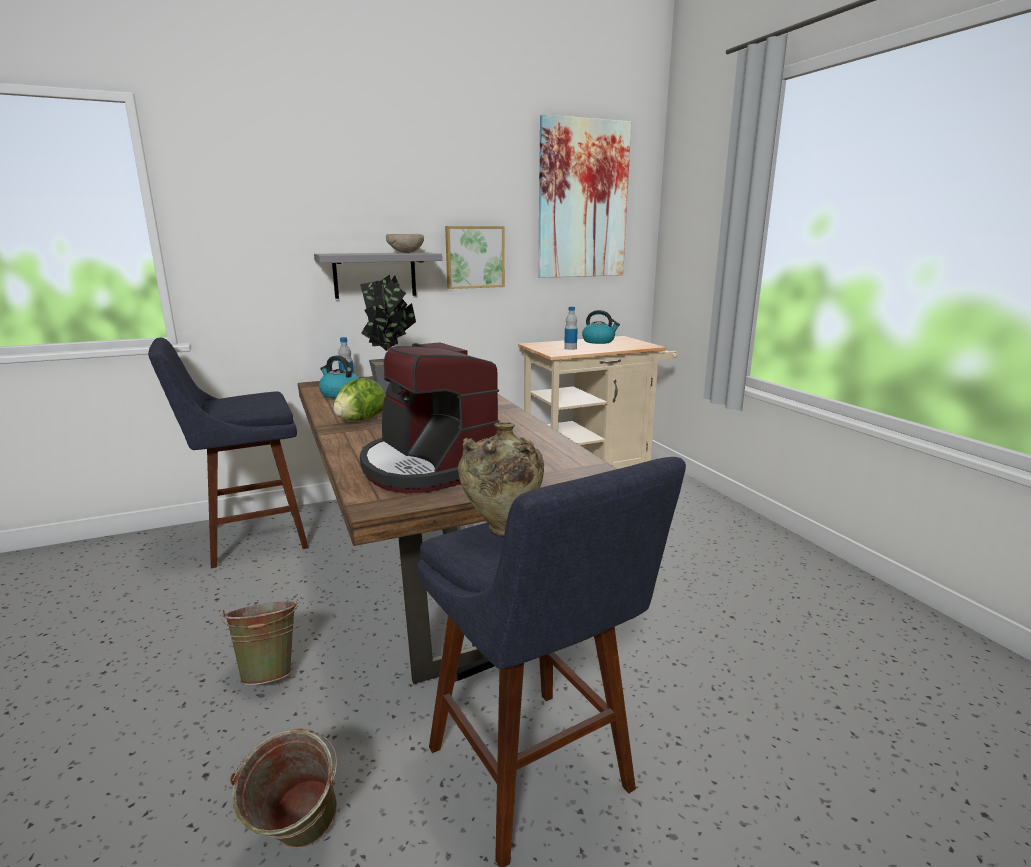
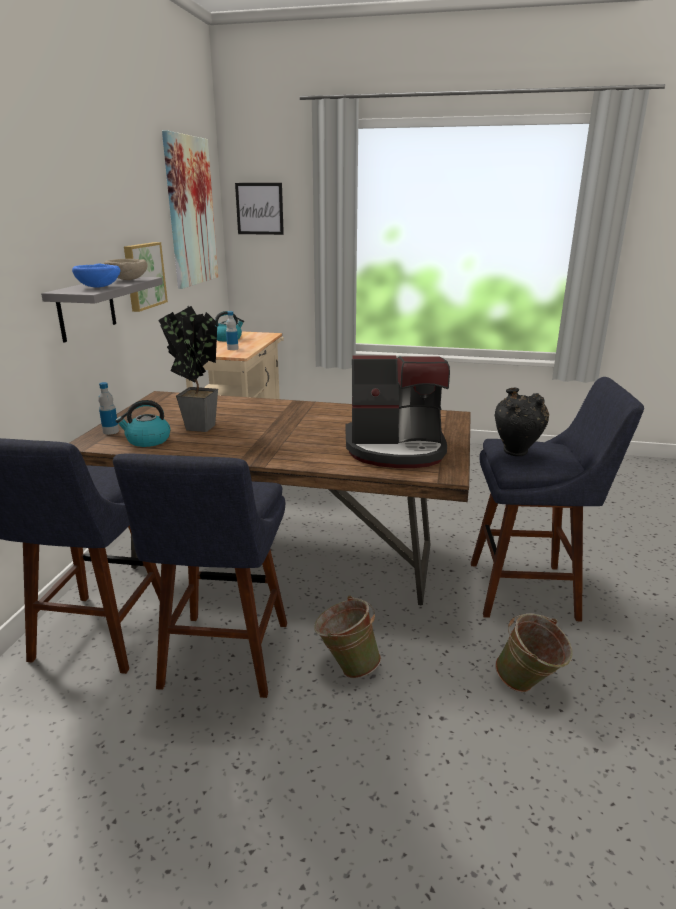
camera: 55 degrees left, 5 degrees up
(245, 601) = (223, 661): none -> blue stool
(356, 253) = (100, 287): none -> blue bowl
(360, 420) = (248, 447): lettuce -> none
(502, 530) = (516, 453): beige vase -> black vase
(688, 198) = (259, 209): none -> picture

